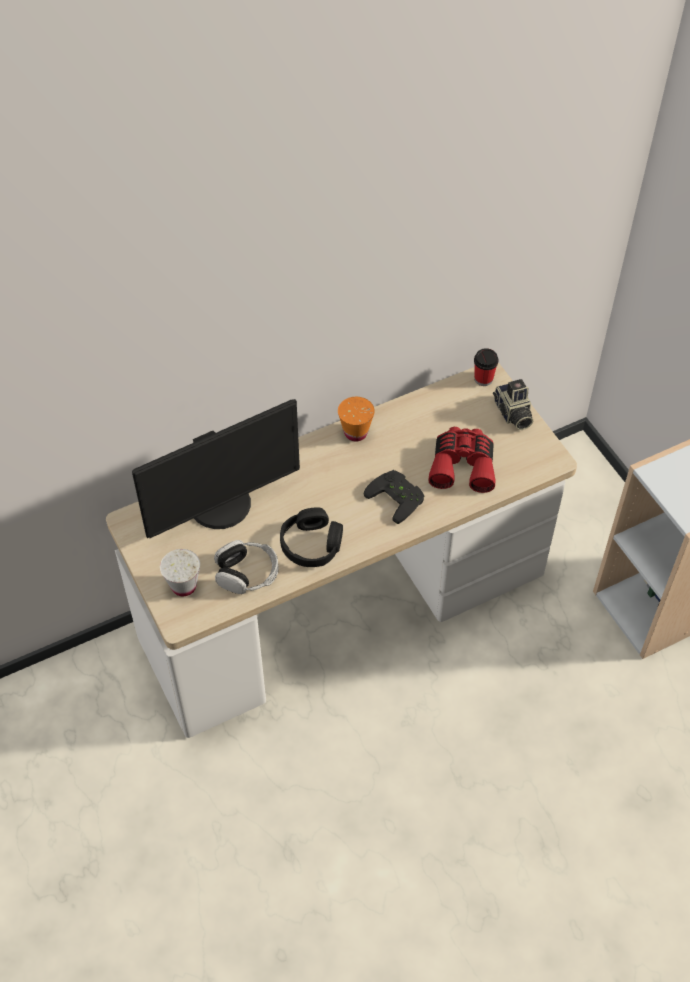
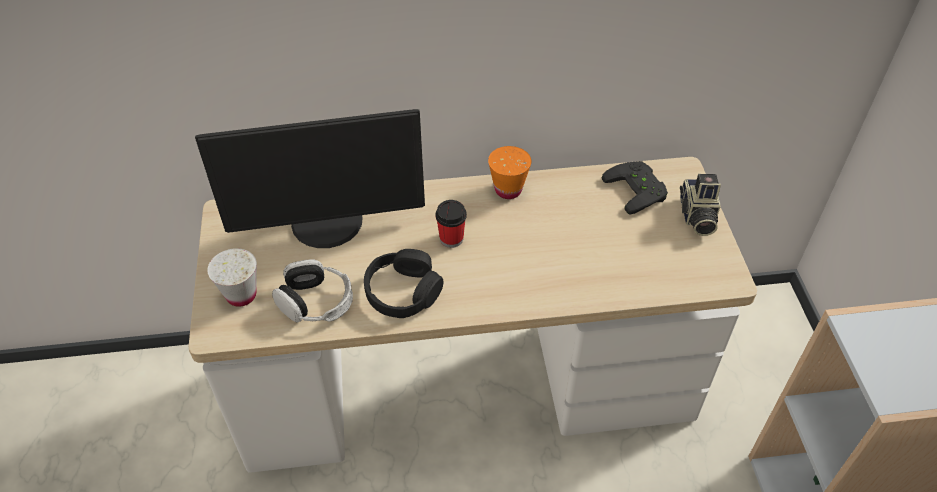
camera: 20 degrees right, 5 degrees down
(398, 497) = (525, 269): black game controller -> black game controller (639, 190)
(462, 465) = (615, 255): red binoculars -> none
(483, 379) = (676, 172): cup -> cup (451, 239)

